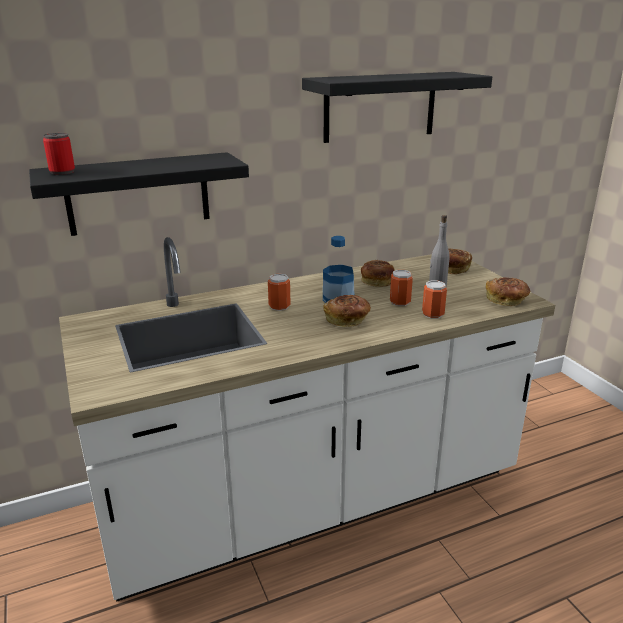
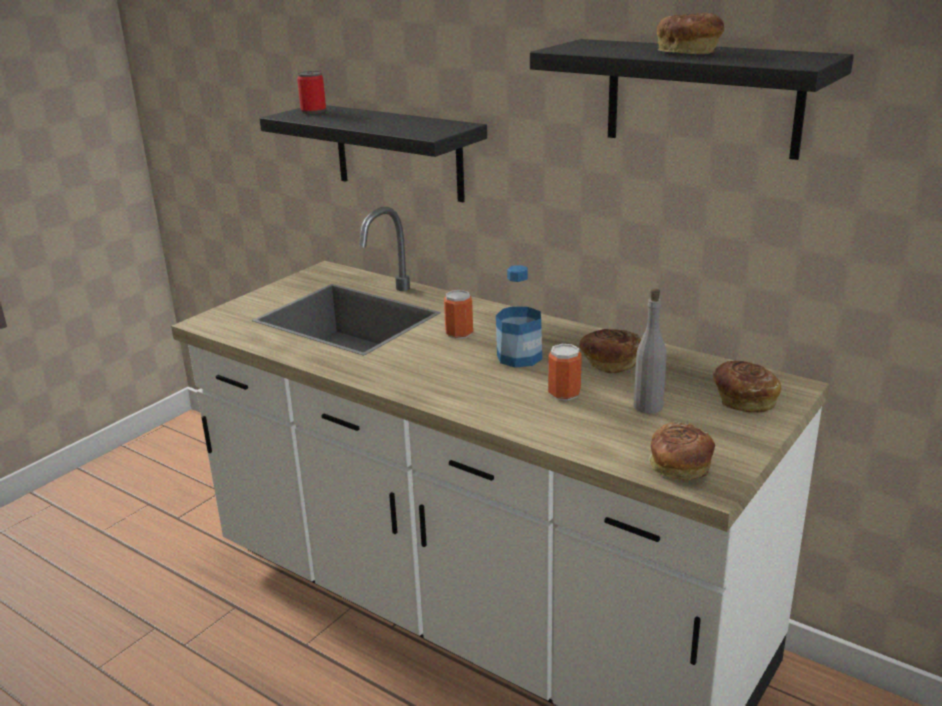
camera: 60 degrees right, 0 degrees up
(347, 320) = (468, 377): bread -> bread (688, 52)
(433, 314) = (554, 423): can -> none

